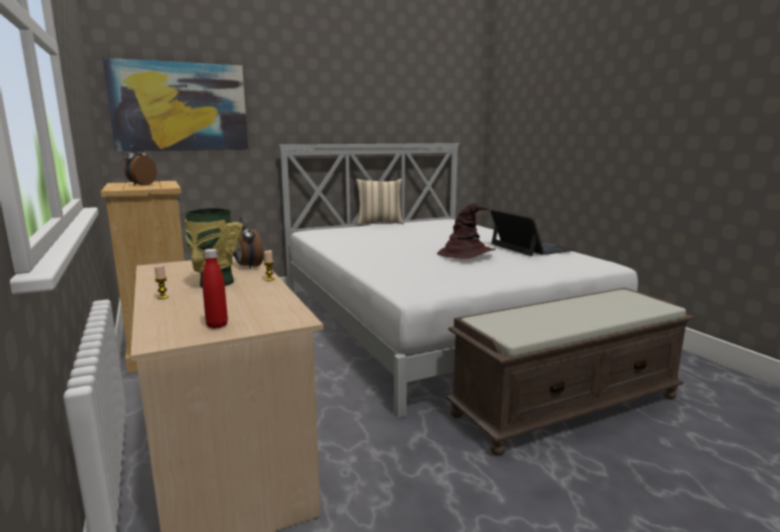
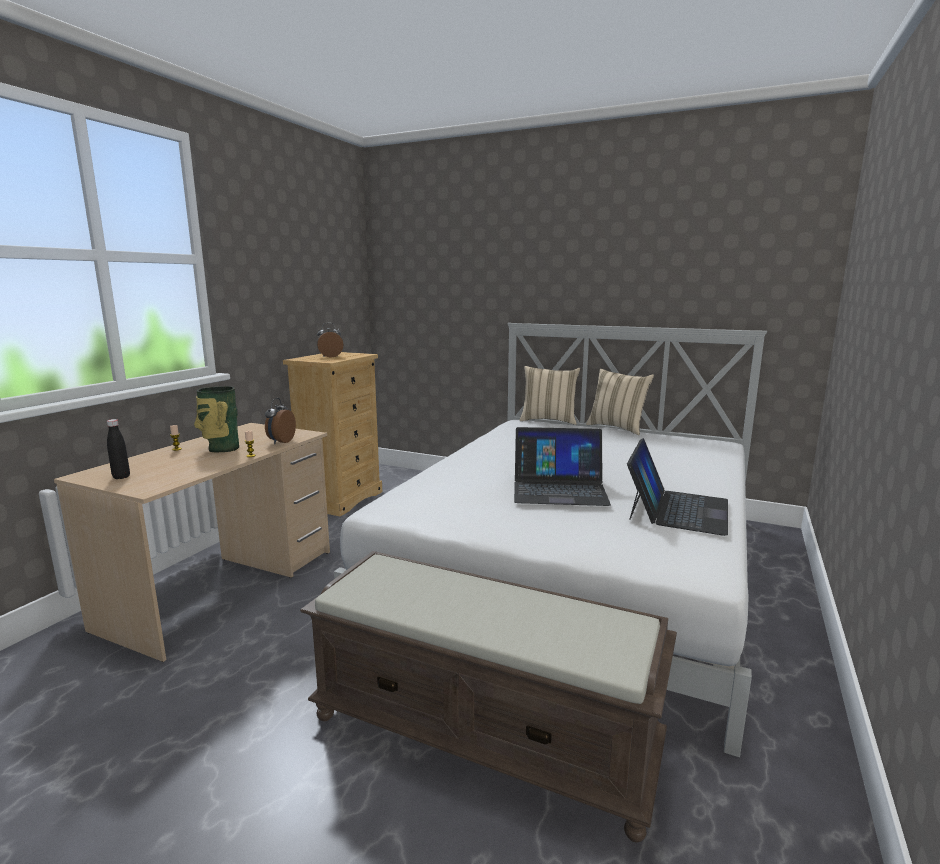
camera: 50 degrees right, 0 degrees up
(180, 107) = (427, 284): picture -> none
(217, 325) = (121, 477): red bottle -> black bottle
(324, 227) = (548, 420): none -> beige pillow
(466, 253) = (559, 489): brown hat -> laptop

